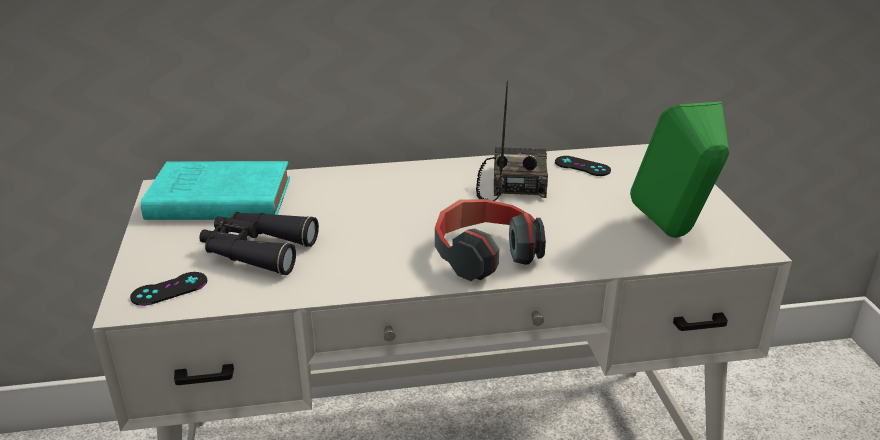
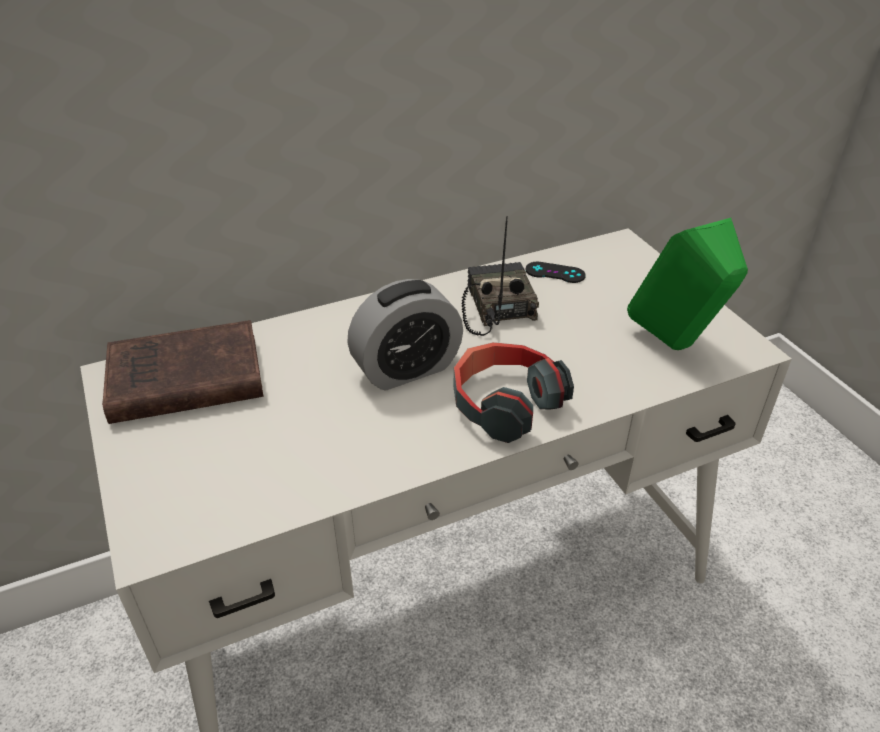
camera: 15 degrees left, 10 degrees up
(169, 289) = (184, 516): black game controller -> none
(216, 199) = (182, 380): turquoise book -> brown book
(257, 251) = (261, 444): black binoculars -> none
(408, 217) = (407, 369): none -> alarm clock

